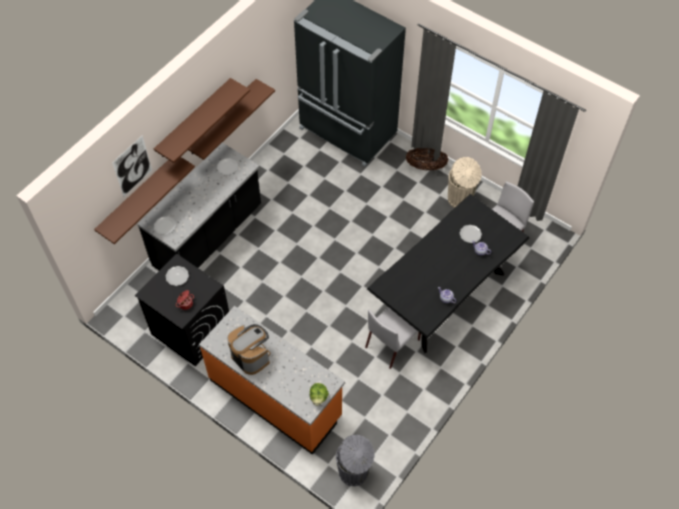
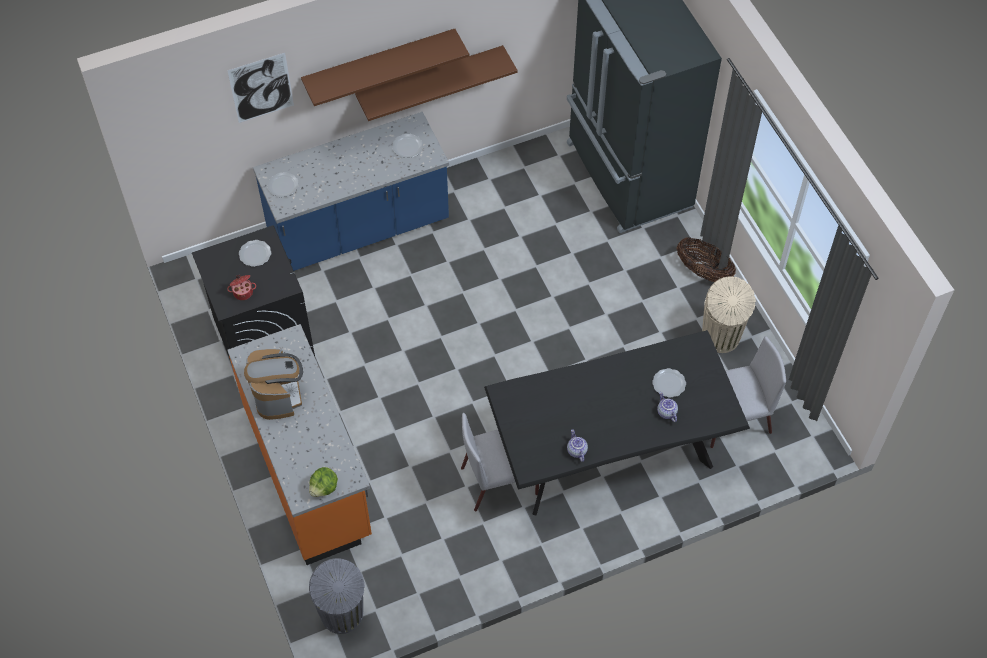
camera: 30 degrees right, 0 degrees up
(137, 196) = (262, 131): brown shelf -> none
(208, 237) = (359, 230): black counter -> blue counter

